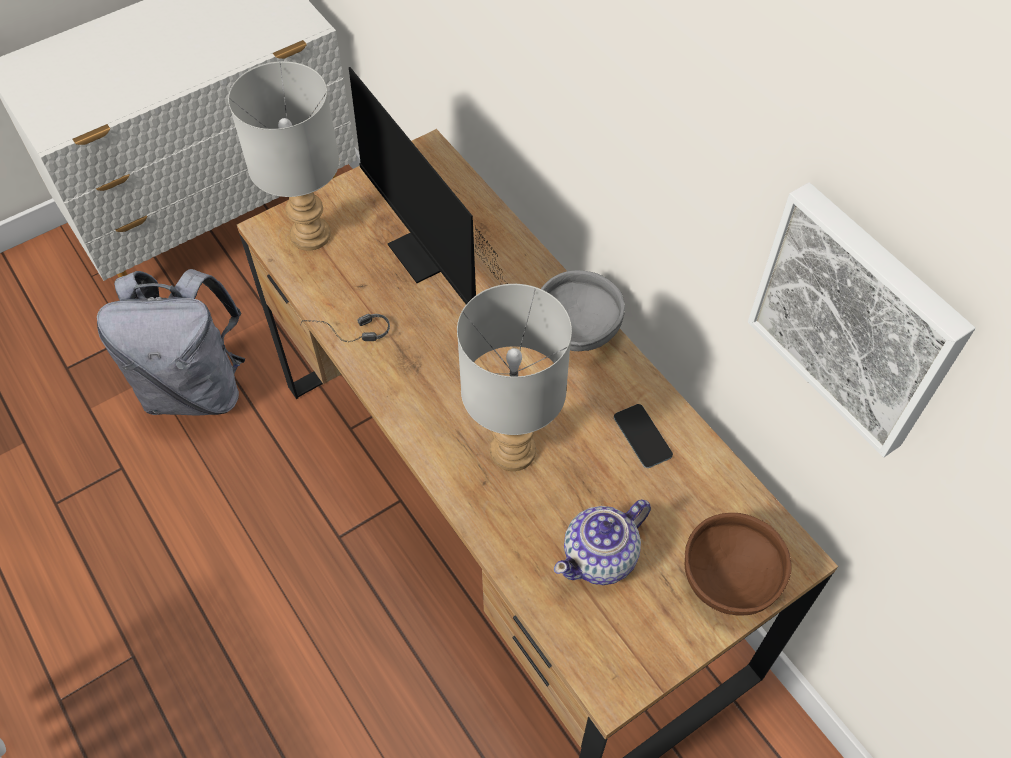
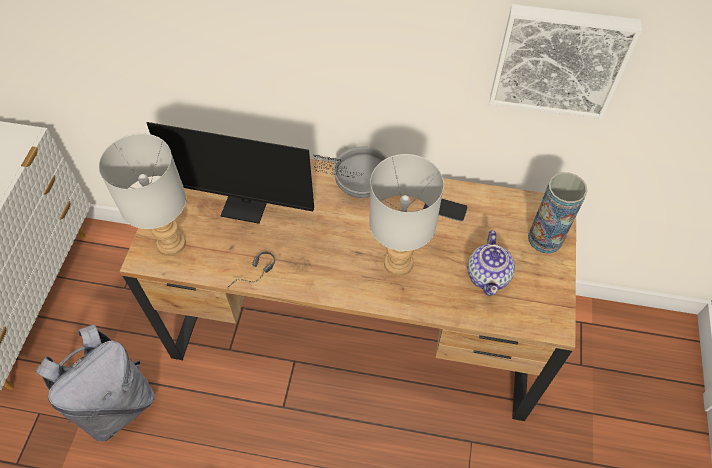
camera: 45 degrees left, 0 degrees up
(728, 578) = (545, 239): brown bowl -> vase

